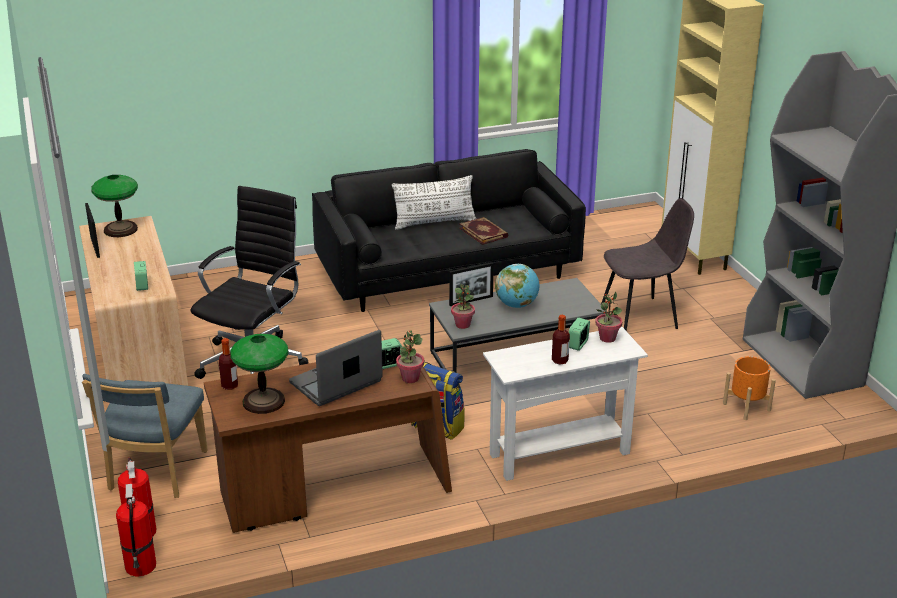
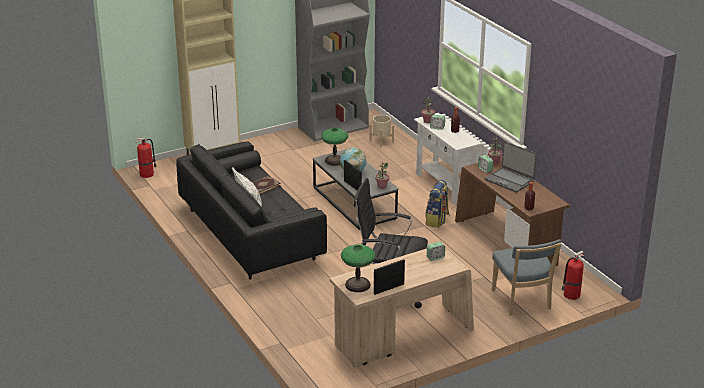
camera: 100 degrees left, 0 degrees up
(140, 567) = (597, 288): fire extinguisher -> fire extinguisher (147, 174)
(155, 473) = (522, 301): blue chair -> blue chair turned 75 degrees clockwise
(263, 401) = (537, 197): table lamp -> table lamp (334, 161)
(641, 316) = (295, 168): grey chair -> none
(747, 407) = (381, 141): orange planter -> beige planter

